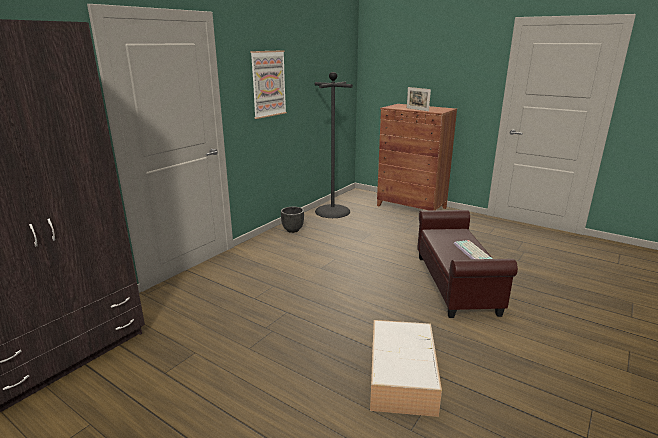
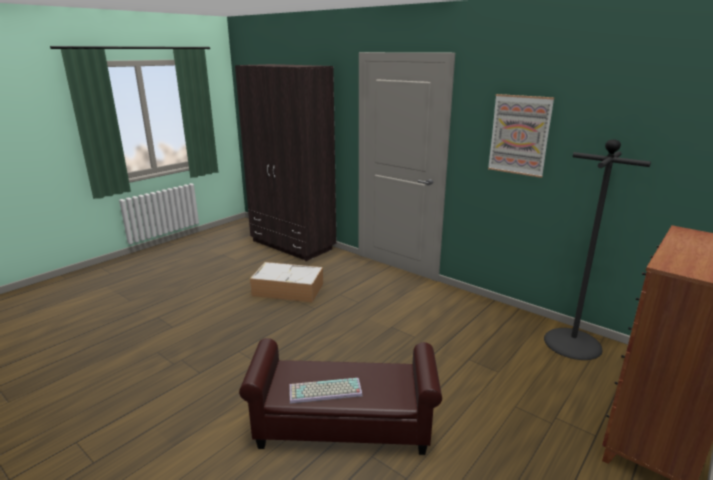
camera: 95 degrees right, 0 degrees up
(293, 230) = (490, 312): black planter -> none
(401, 374) = (209, 355): storage box -> storage box (289, 289)
(417, 109) = (679, 250): picture frame -> none

